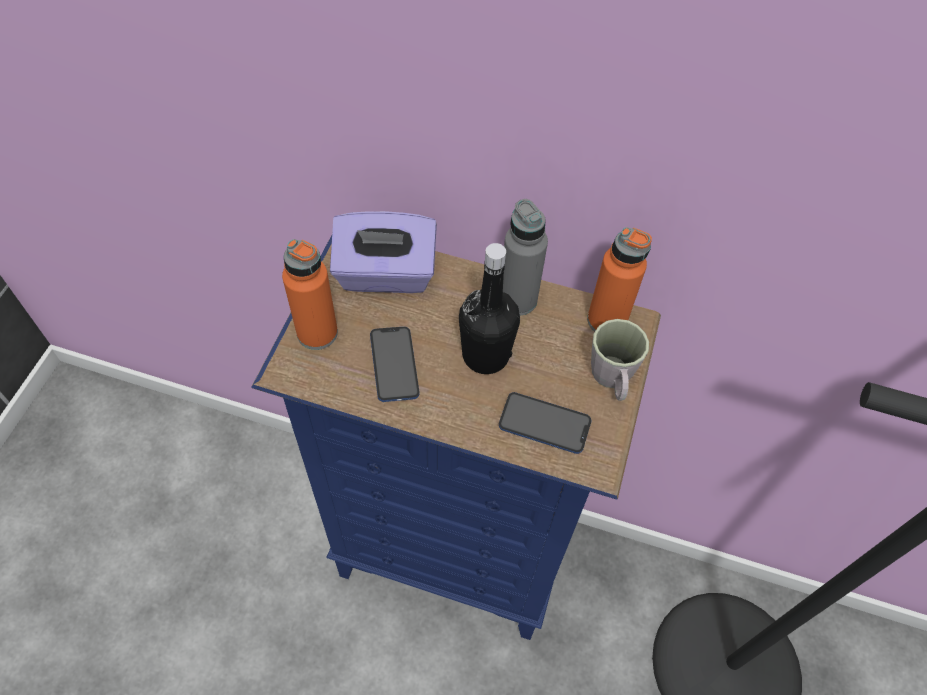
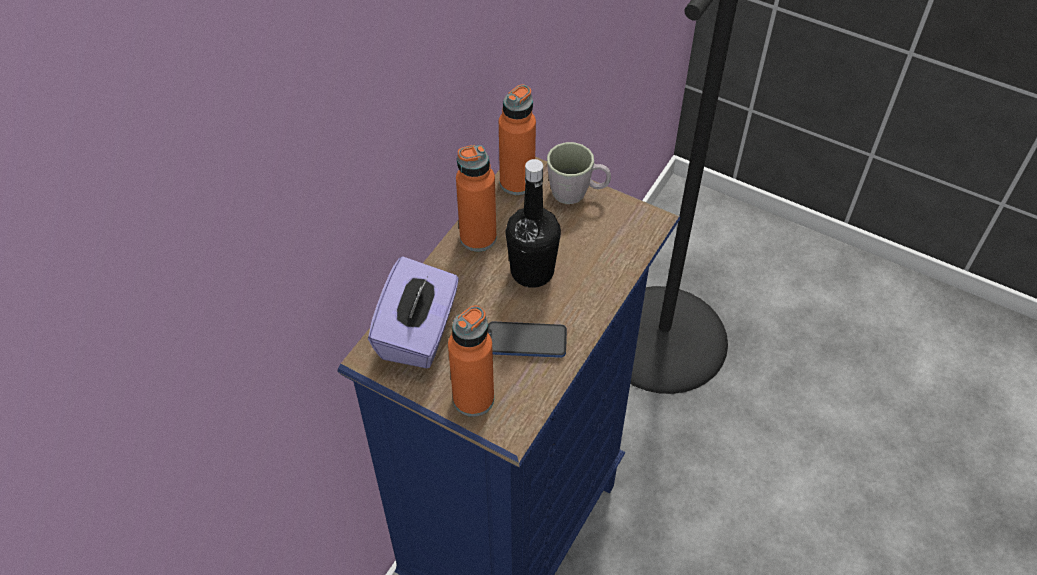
camera: 75 degrees left, 5 degrees down
(517, 299) = (478, 237): grey bottle -> orange bottle
(544, 424) = (609, 245): phone -> none

